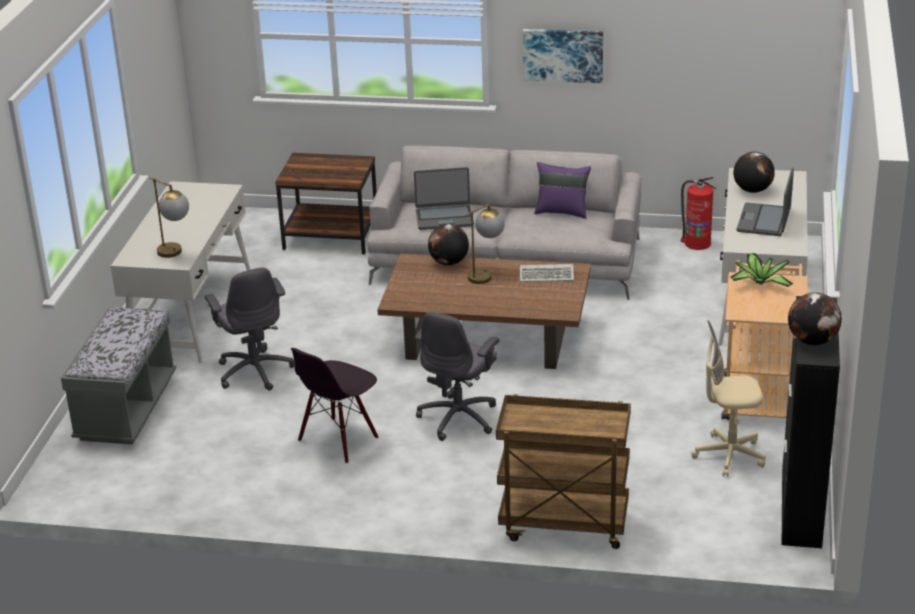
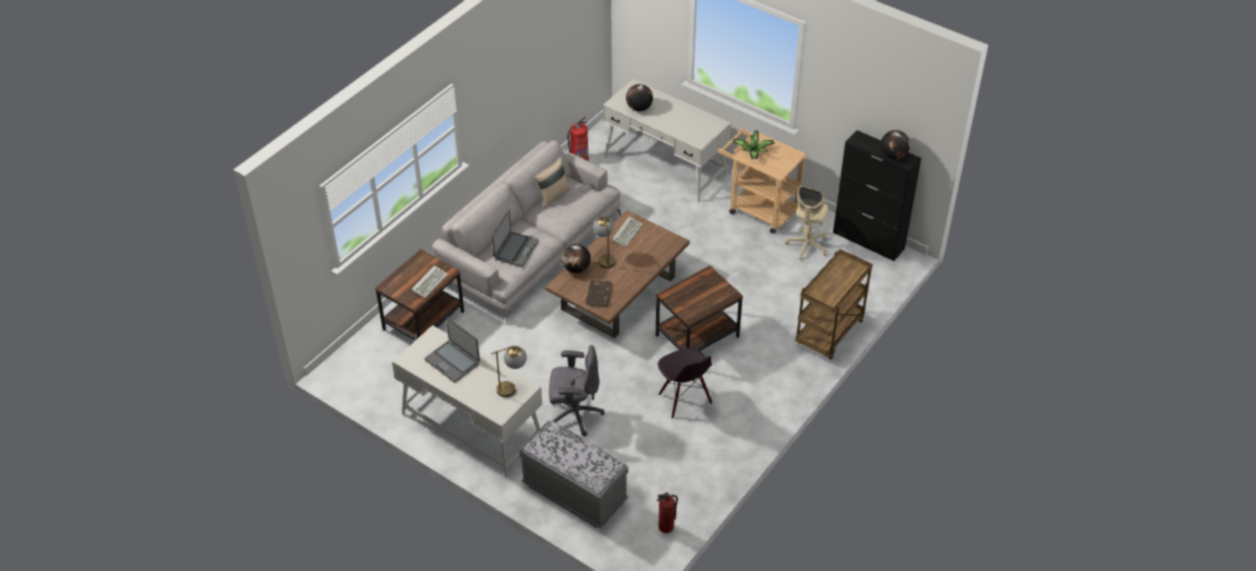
camera: 65 degrees left, 15 degrees up
(107, 490) = (666, 527): none -> fire extinguisher
(325, 176) = (430, 282): none -> keyboard
(416, 289) = (599, 295): none -> brown book
(459, 418) = (697, 337): grey office chair -> brown side table
(562, 212) = (553, 195): purple pillow -> beige pillow
(563, 55) = (494, 102): picture -> none
(764, 221) = (679, 120): laptop -> laptop (452, 361)

